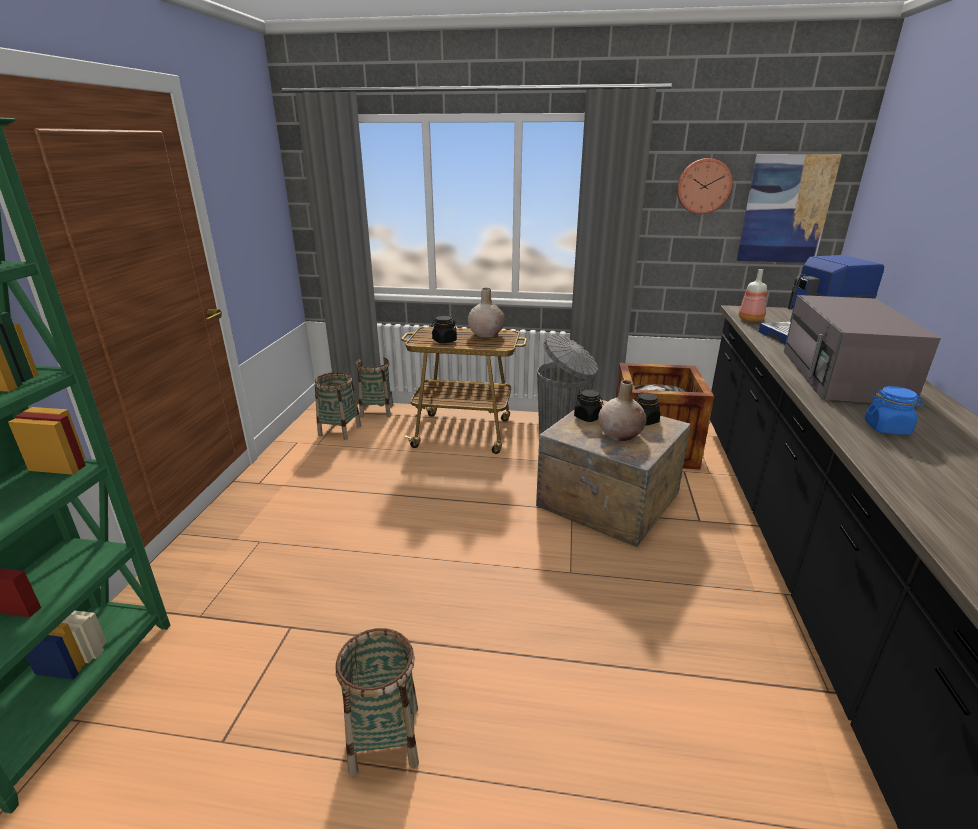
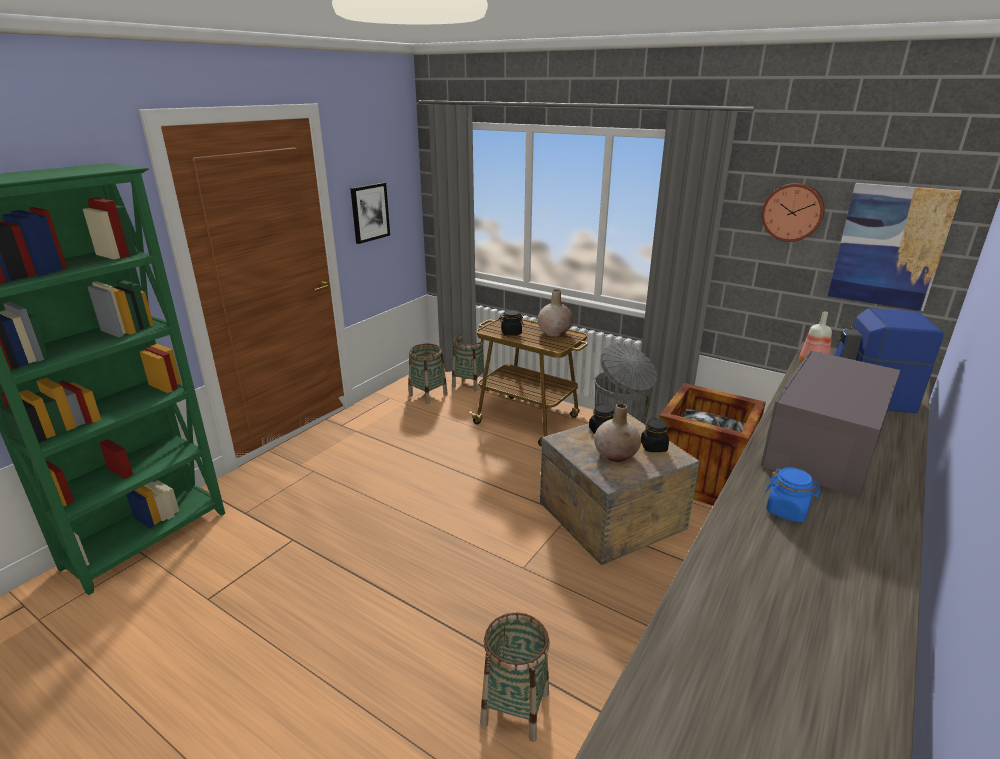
camera: 25 degrees right, 0 degrees up
(245, 223) = (369, 212): none -> picture
(385, 739) = (299, 637): basket -> basket (515, 708)

